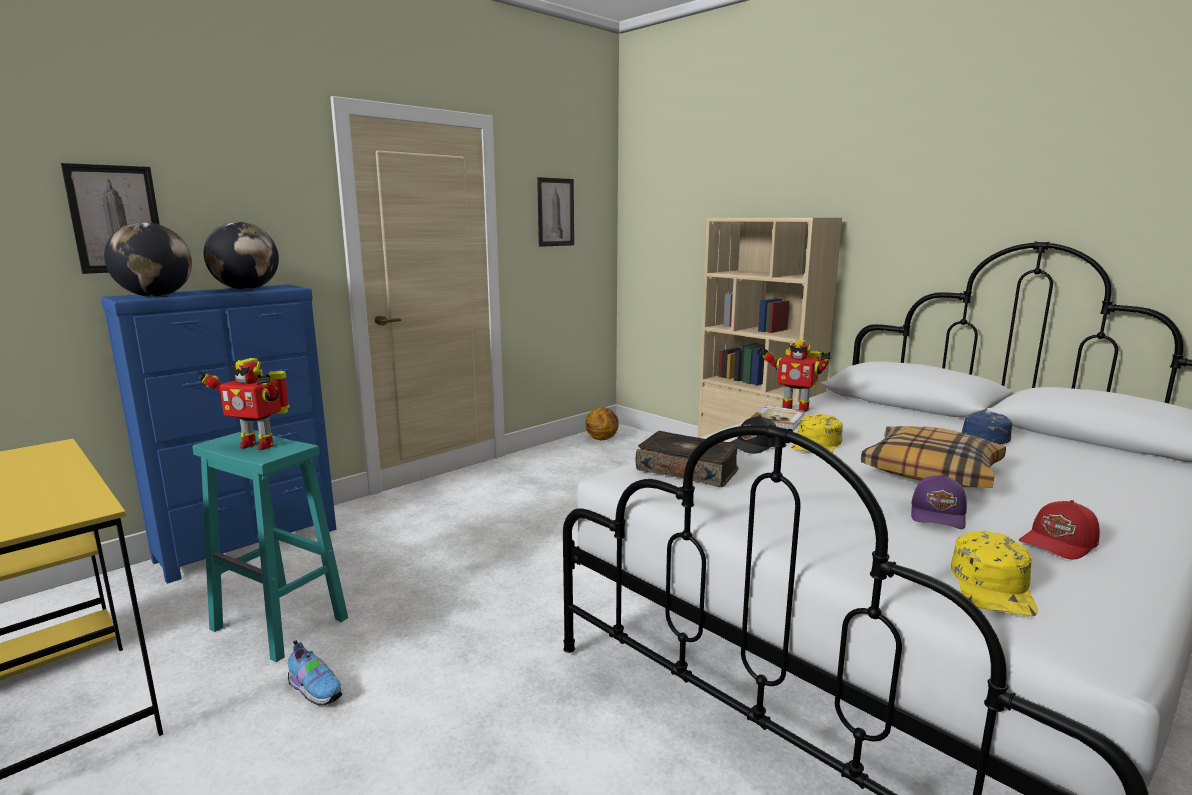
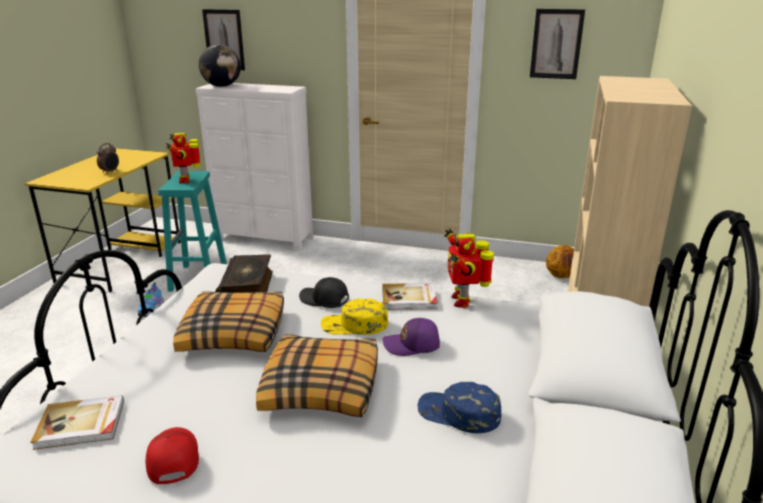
camera: 60 degrees right, 10 degrees up
(58, 485) = (110, 172): none -> alarm clock
(246, 289) = (268, 88): globe -> none
(250, 545) = (264, 238): blue dresser -> white dresser
(802, 489) = (234, 333): none -> pillow
(939, 515) = (209, 396): purple cap -> purple cap (412, 345)
(993, 586) = (81, 425): yellow cap -> book
(1060, 543) = (172, 459): red cap -> red cap turned 45 degrees clockwise

